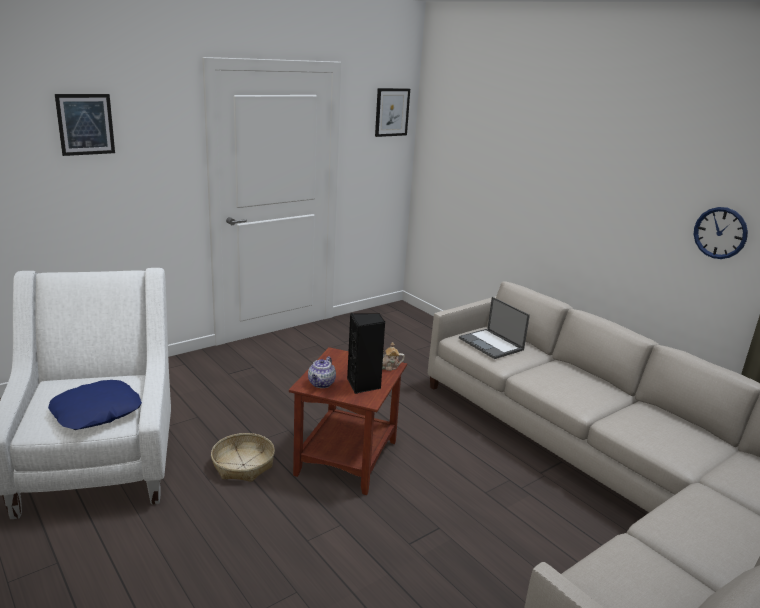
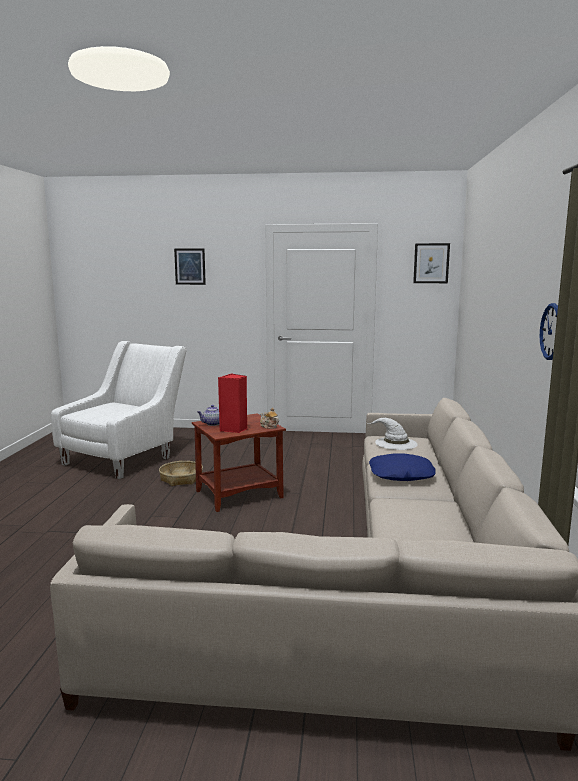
camera: 45 degrees right, 10 degrees down
(97, 412) = (105, 414): blue pillow -> blue pillow (401, 475)
(364, 385) = (234, 429): black speaker -> red speaker
(491, 344) = (395, 443): laptop -> white hat

